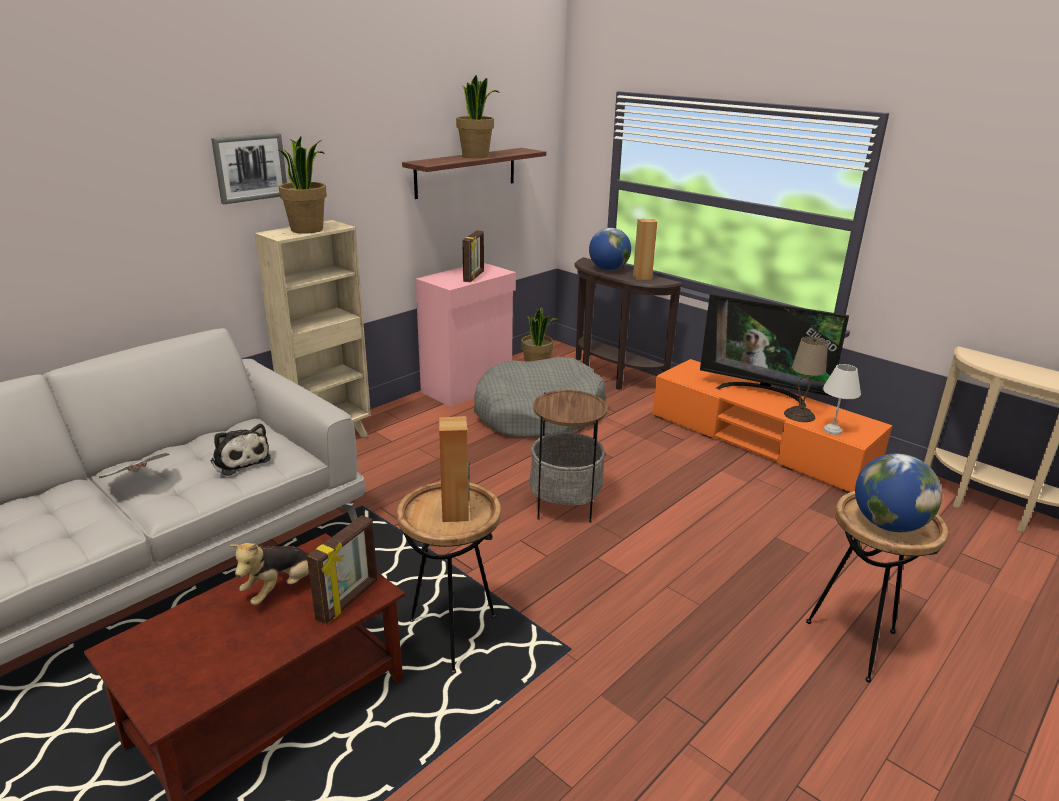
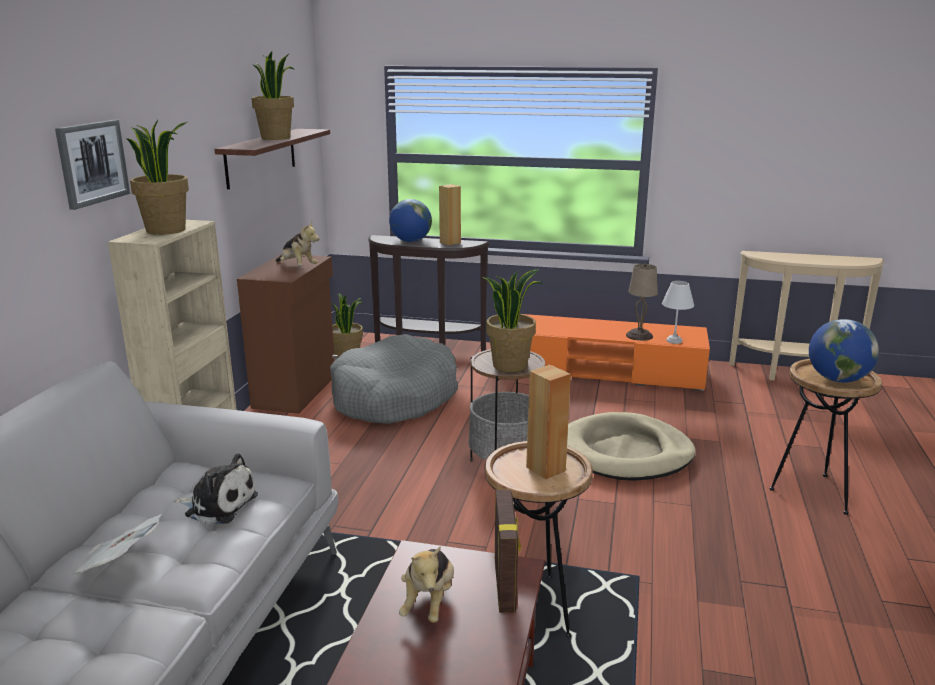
camera: 30 degrees left, 5 degrees down
(468, 387) = (297, 391): pink cabinet -> brown cabinet
(474, 277) = (297, 267): picture frame -> plush toy
(566, 410) = (510, 365): none -> potted plant
(692, 530) = (625, 452): none -> beige dog bed
(763, 391) = (593, 325): television -> none

